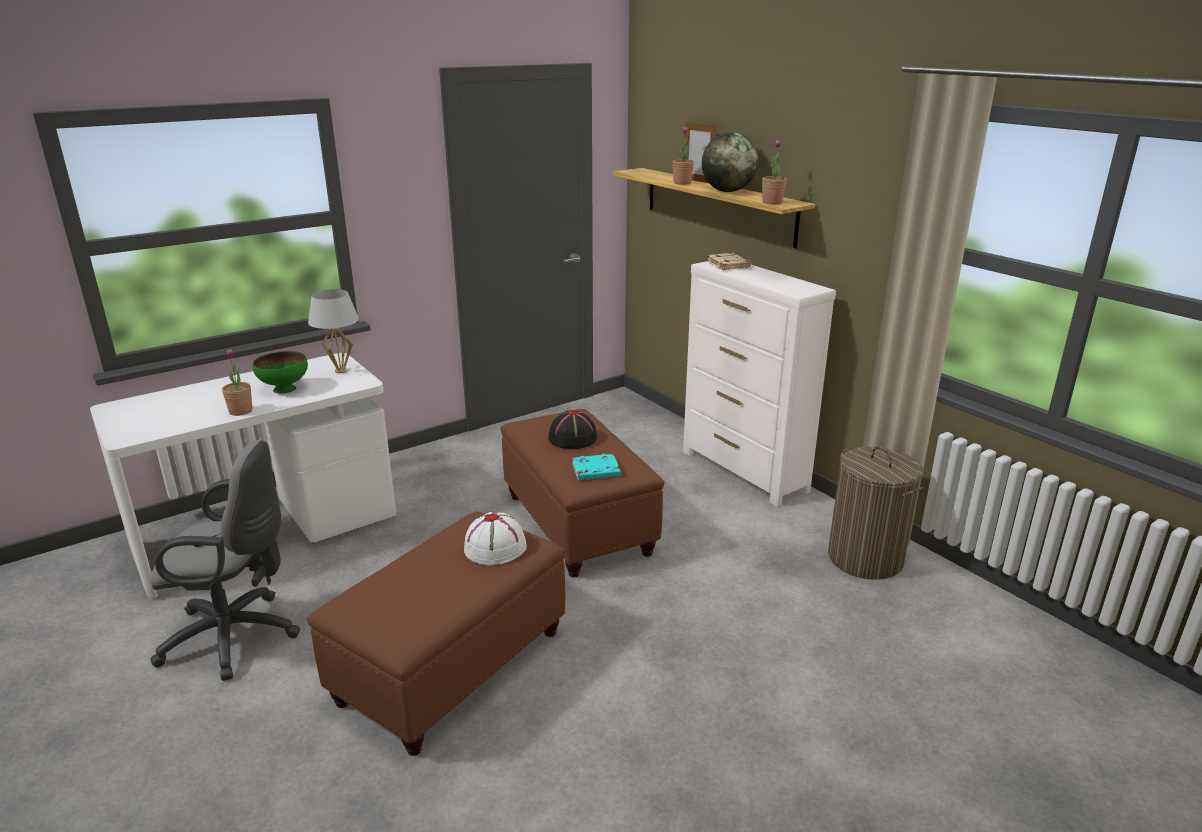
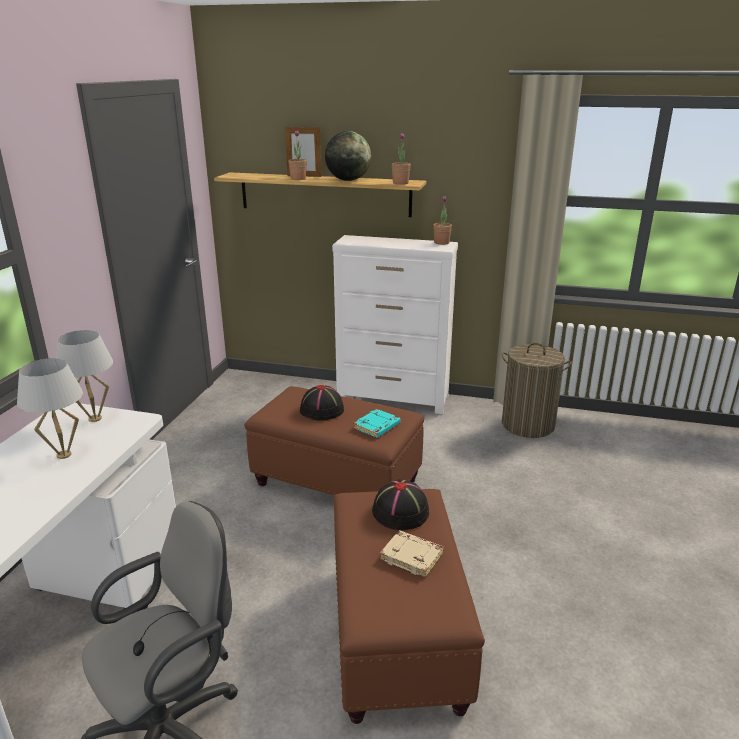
camera: 40 degrees left, 0 degrees up
(241, 411) = (55, 494): potted plant -> potted plant (441, 243)
(285, 388) = (64, 455): green bowl -> white table lamp
(495, 547) = (401, 511): white hat -> black hat
(729, 265) = (359, 240): beige book -> beige book (412, 556)

